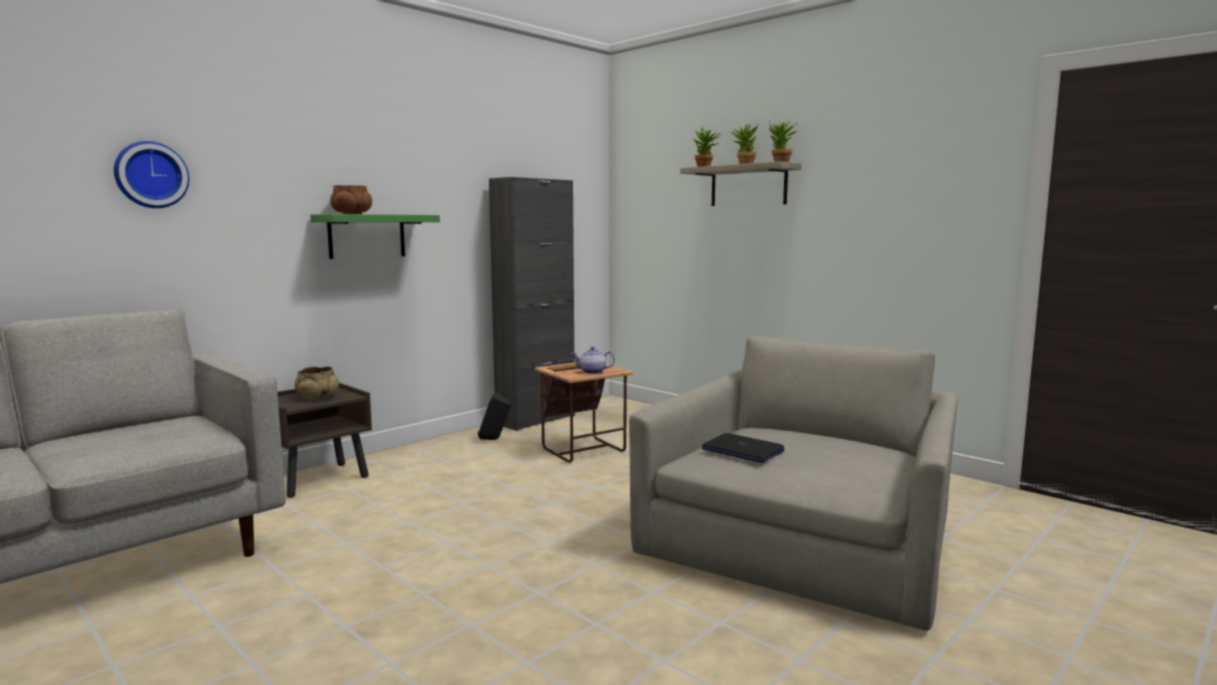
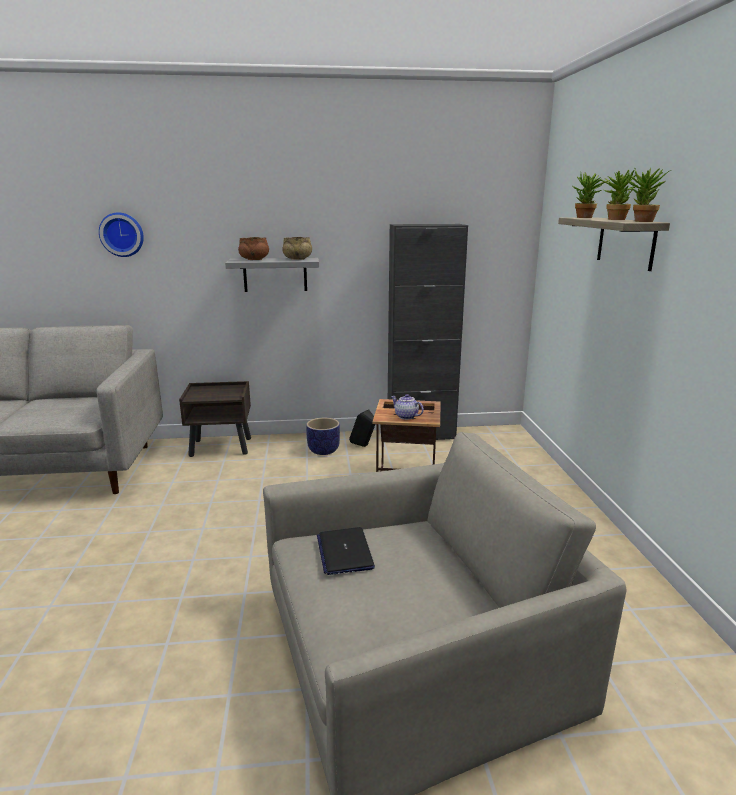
camera: 40 degrees right, 10 degrees up
(317, 397) = (217, 393): beige bowl -> beige bowl (297, 259)
(367, 236) = (275, 274): green shelf -> grey shelf
(457, 452) = (323, 451): none -> planter

